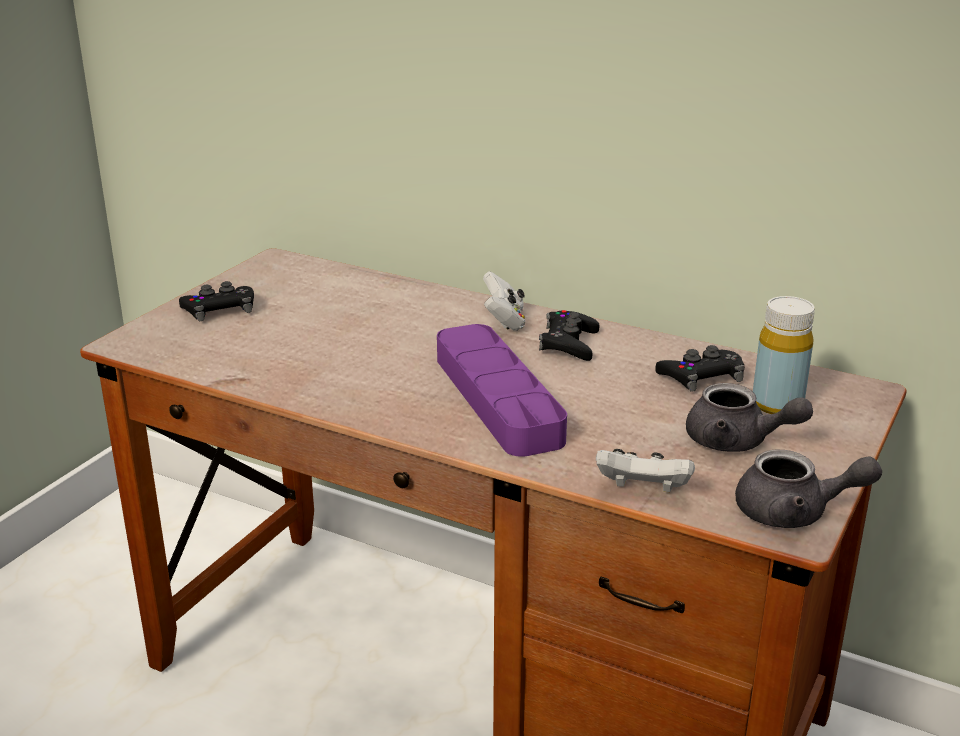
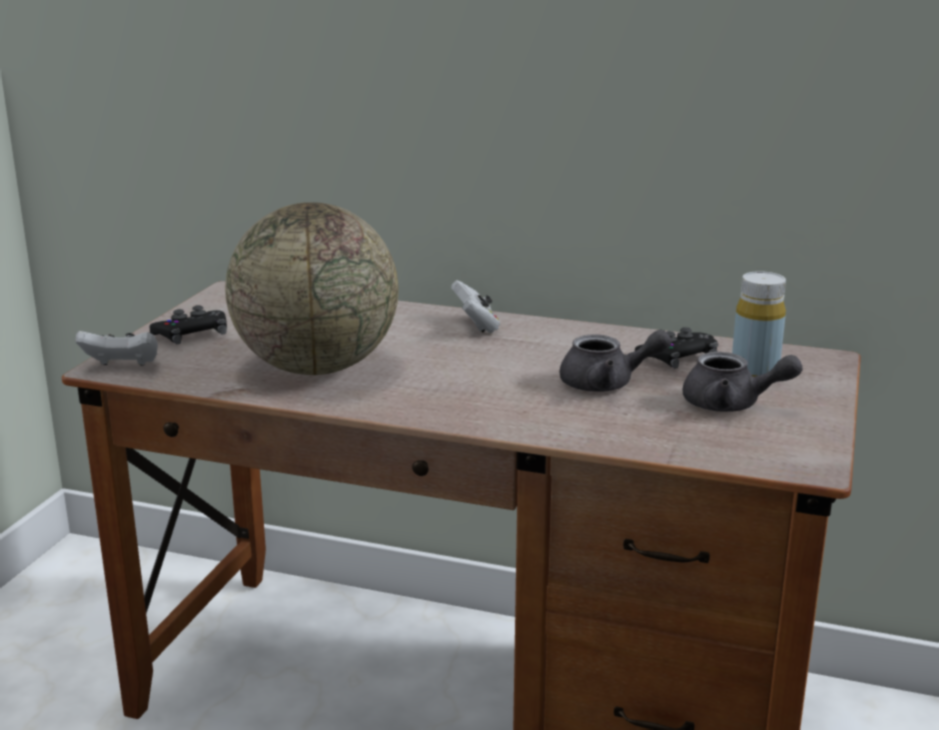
camera: 10 degrees left, 5 degrees down
(325, 359) = (317, 367): none -> globe
(497, 398) = (497, 387): purple tray -> none
(568, 343) = (545, 340): black game controller -> none
(643, 491) = (664, 448): white game controller -> white game controller (123, 366)
(794, 513) = (805, 454): grey teapot -> grey teapot (607, 384)

